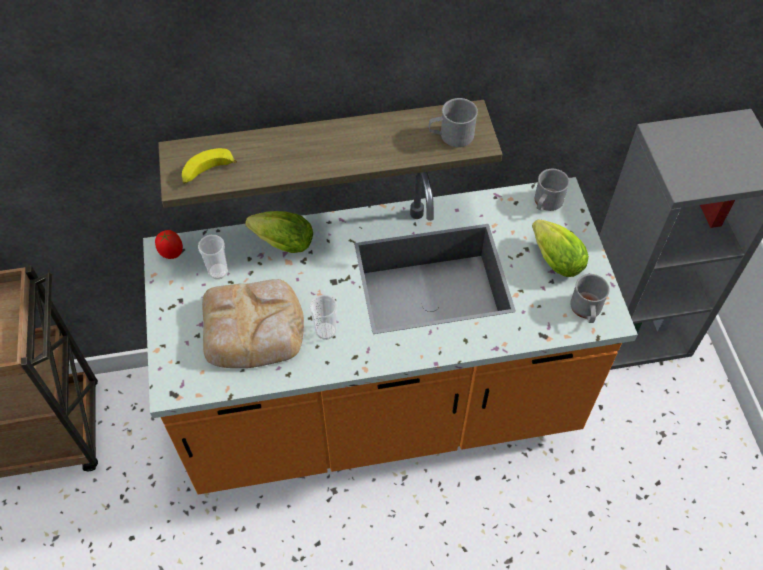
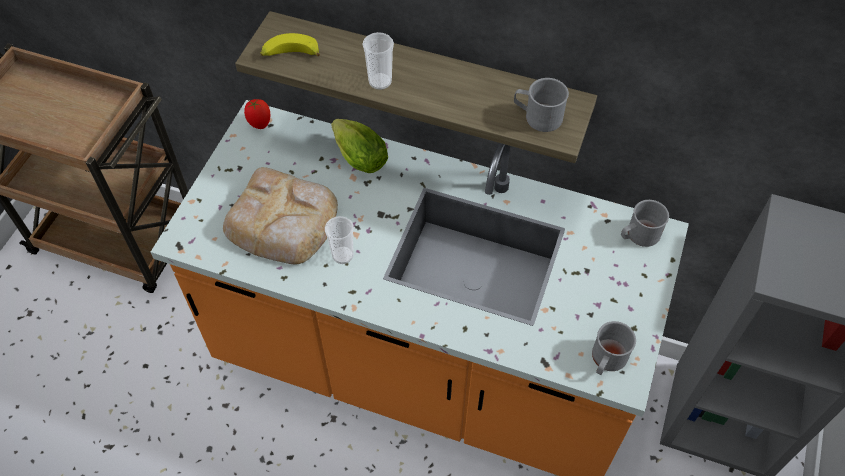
camera: 30 degrees right, 0 degrees up
(218, 271) = (287, 157): cup -> cup (380, 81)
(553, 258) = (608, 292): lettuce -> none

